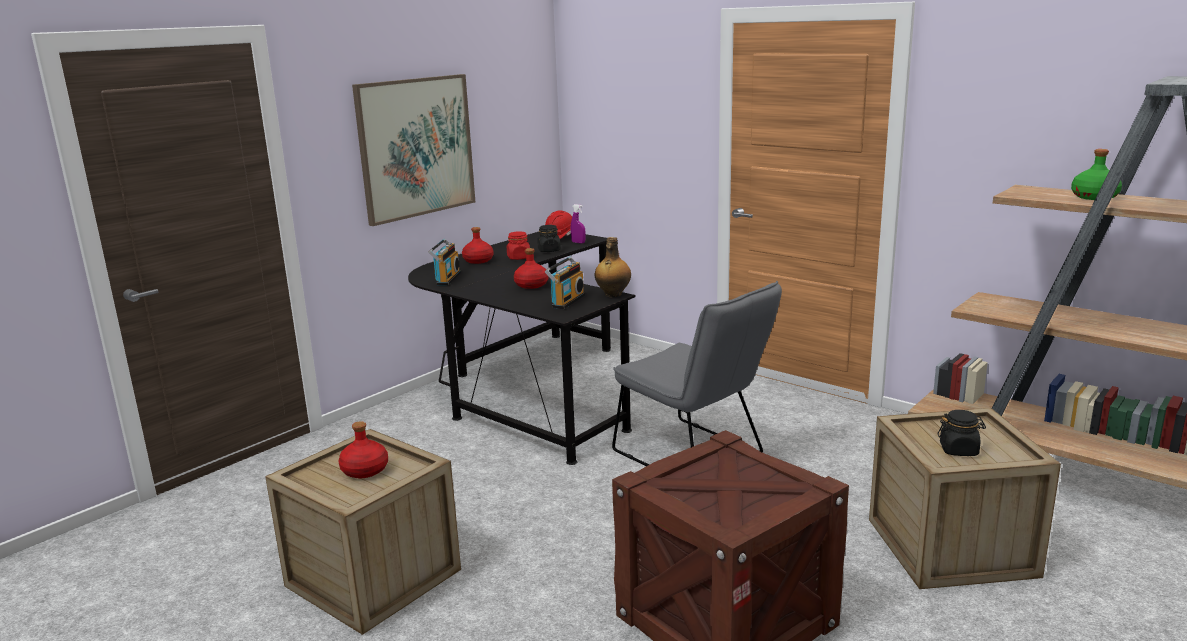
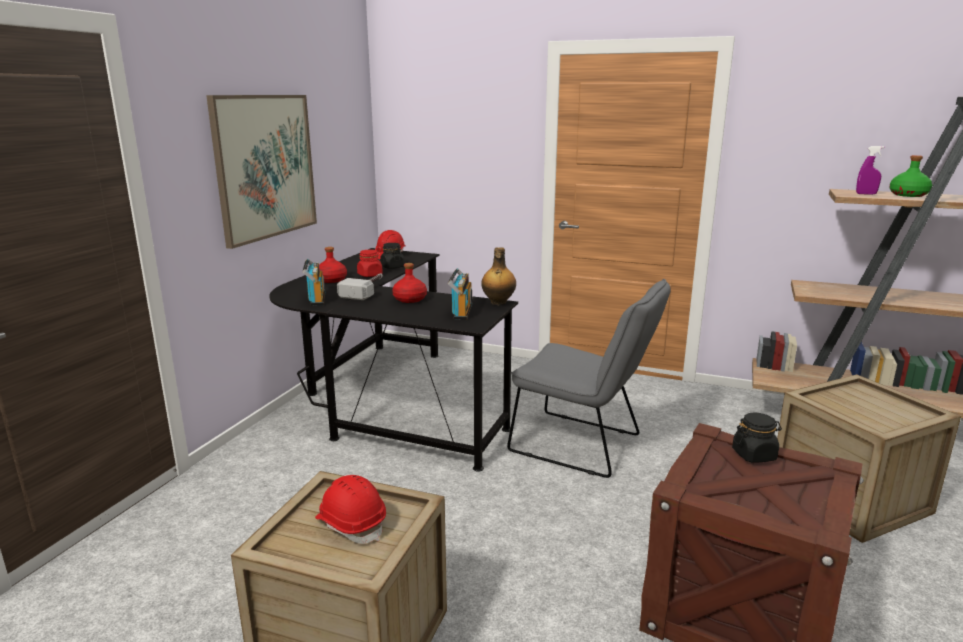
camera: 20 degrees left, 0 degrees up
(365, 470) = (351, 524): red bottle -> red hard hat
(500, 273) = (366, 290): none -> hammer
(578, 242) = (413, 259): purple spray bottle -> purple spray bottle (866, 194)
(959, 450) = (875, 414): black jar -> black jar (754, 455)

